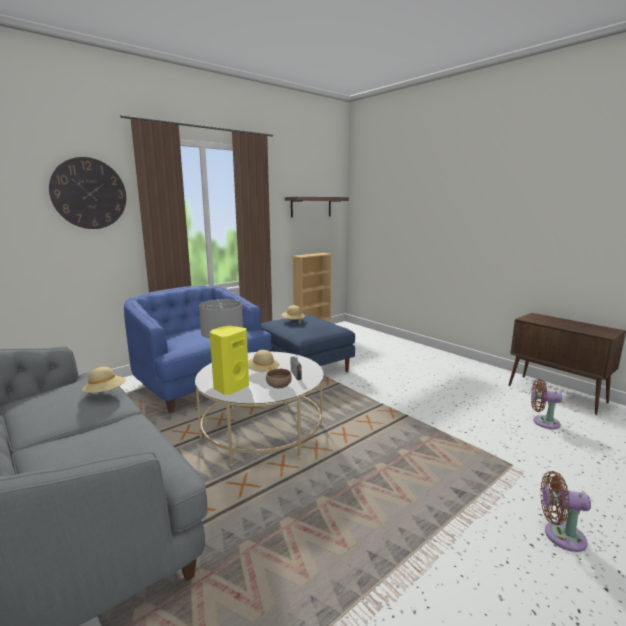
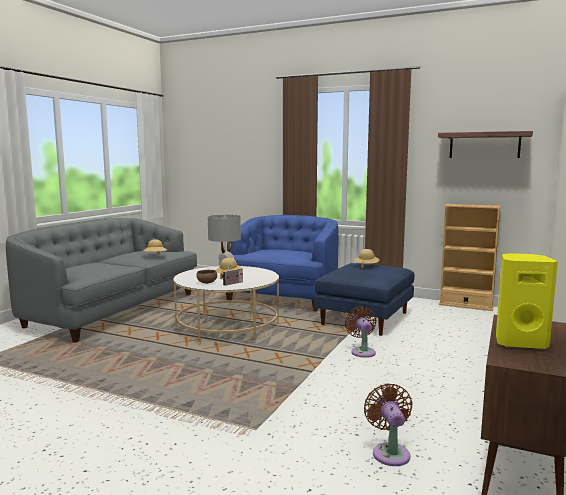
camera: 65 degrees right, 5 degrees down
(89, 193) = (257, 136): wall clock -> none
(230, 387) = (194, 275): yellow speaker -> yellow speaker (519, 342)
(560, 535) = (147, 452): brown fan -> brown fan (362, 351)

